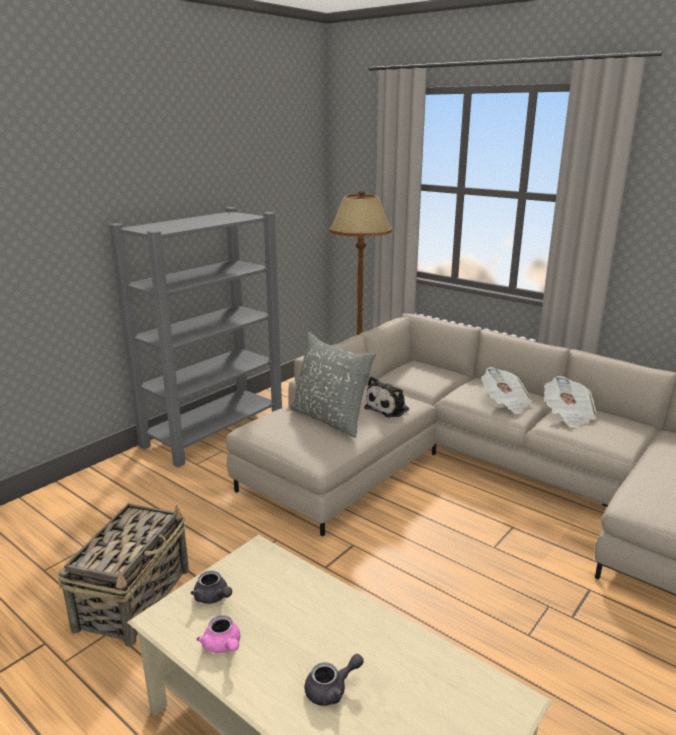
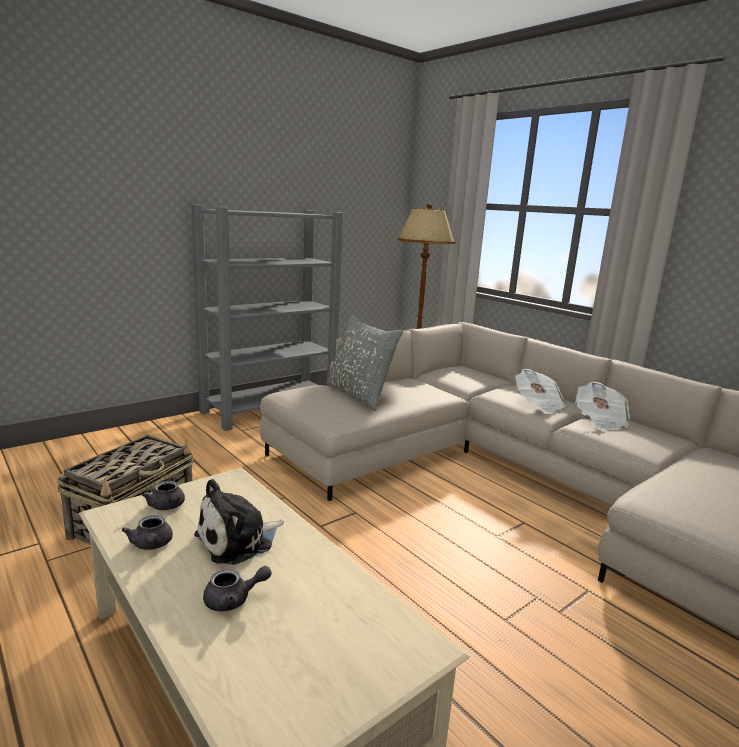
camera: 10 degrees right, 5 degrees down
(223, 646) = (151, 545): pink teapot -> grey teapot
(389, 408) = (420, 395): plush toy -> plush toy (238, 540)

